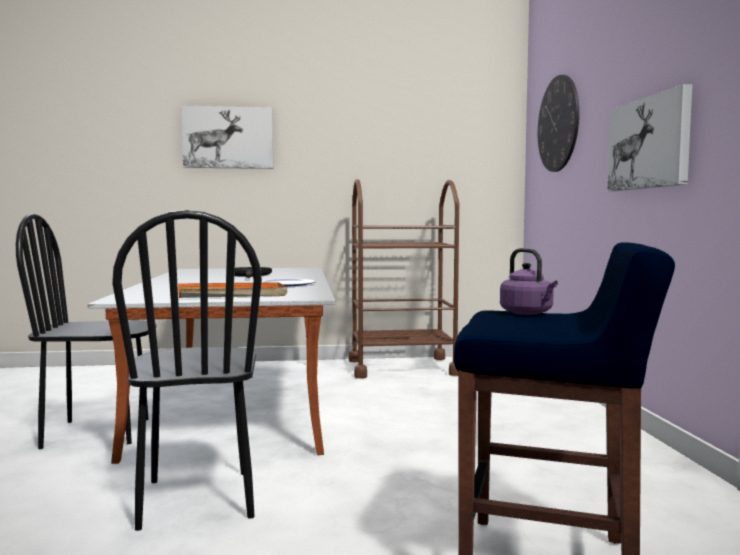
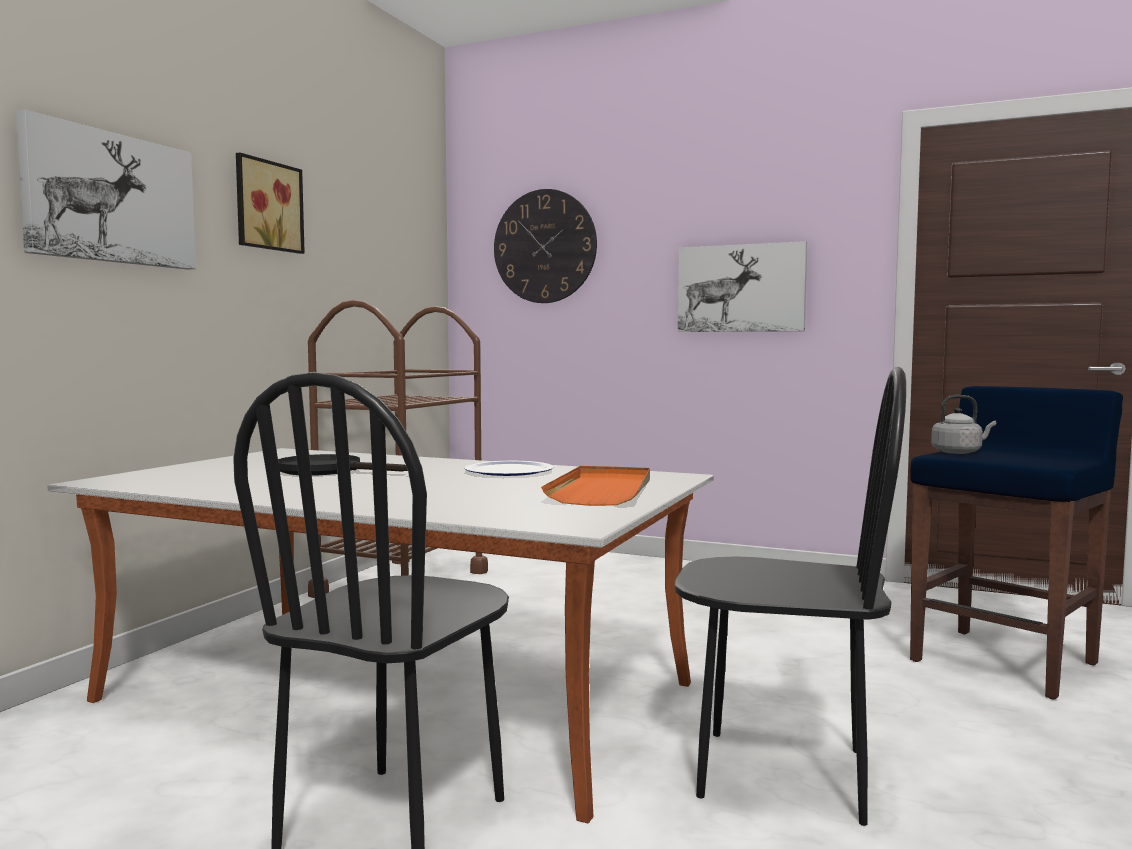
camera: 60 degrees left, 0 degrees up
(332, 127) = (266, 206): none -> picture
(528, 313) = (959, 452): purple kettle -> grey kettle

